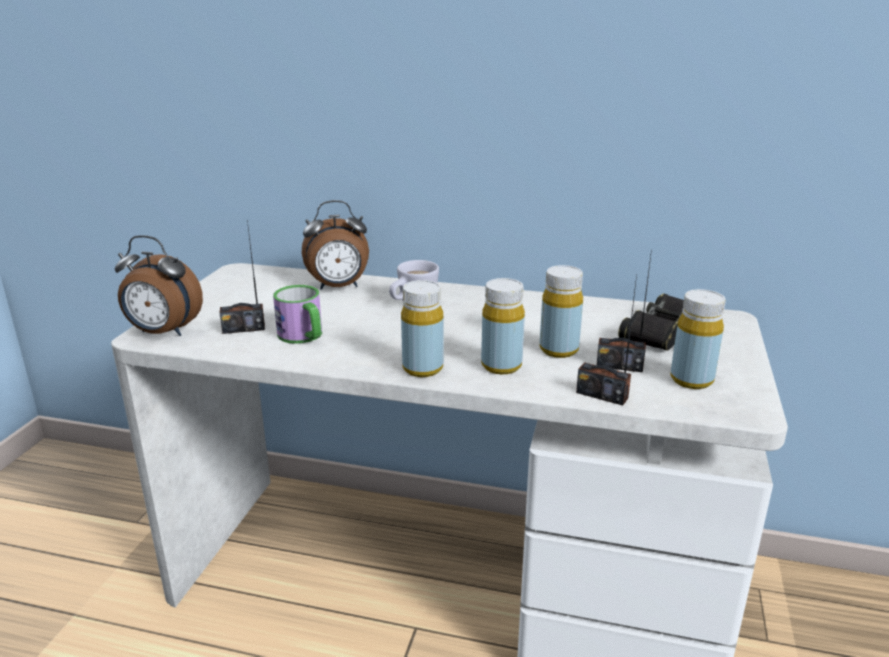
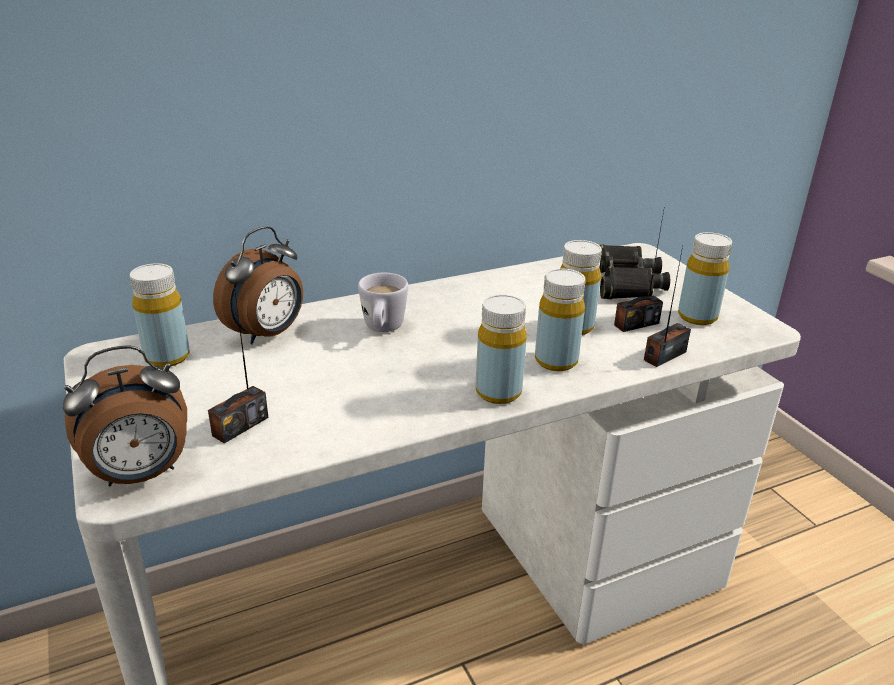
camera: 40 degrees left, 5 degrees up
(266, 282) = (167, 357): none -> yellow bottle
(304, 336) = (327, 407): mug -> none
(602, 395) = (665, 356): radio -> radio turned 150 degrees clockwise

